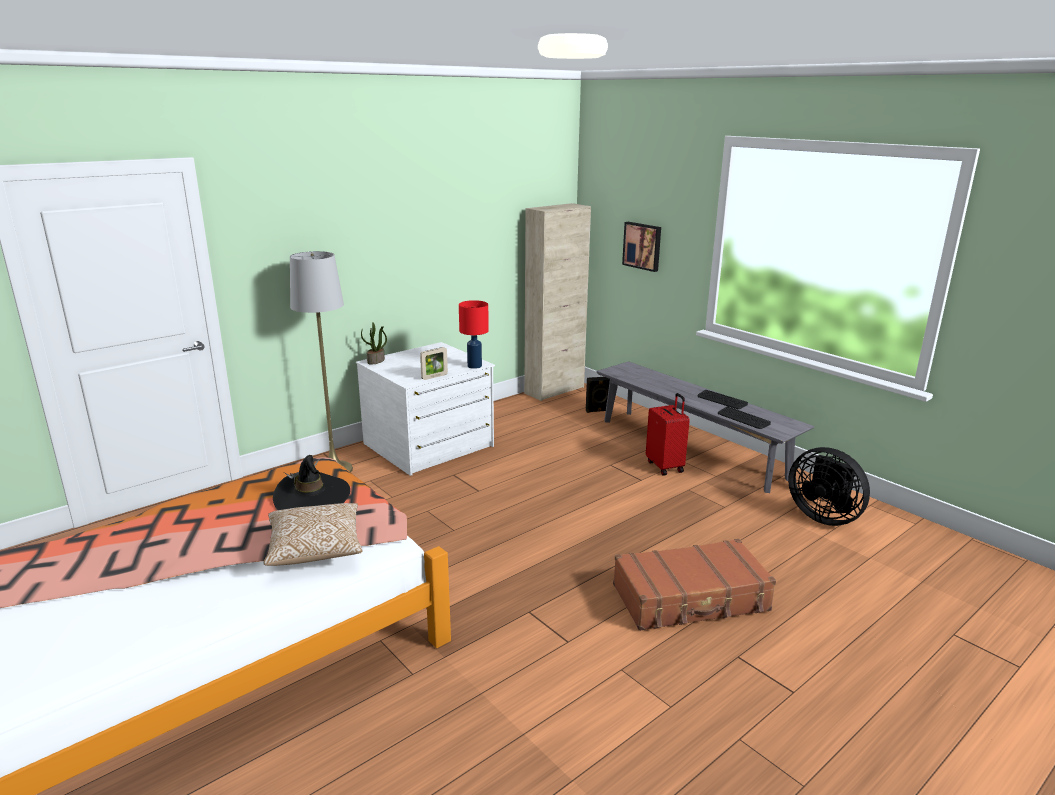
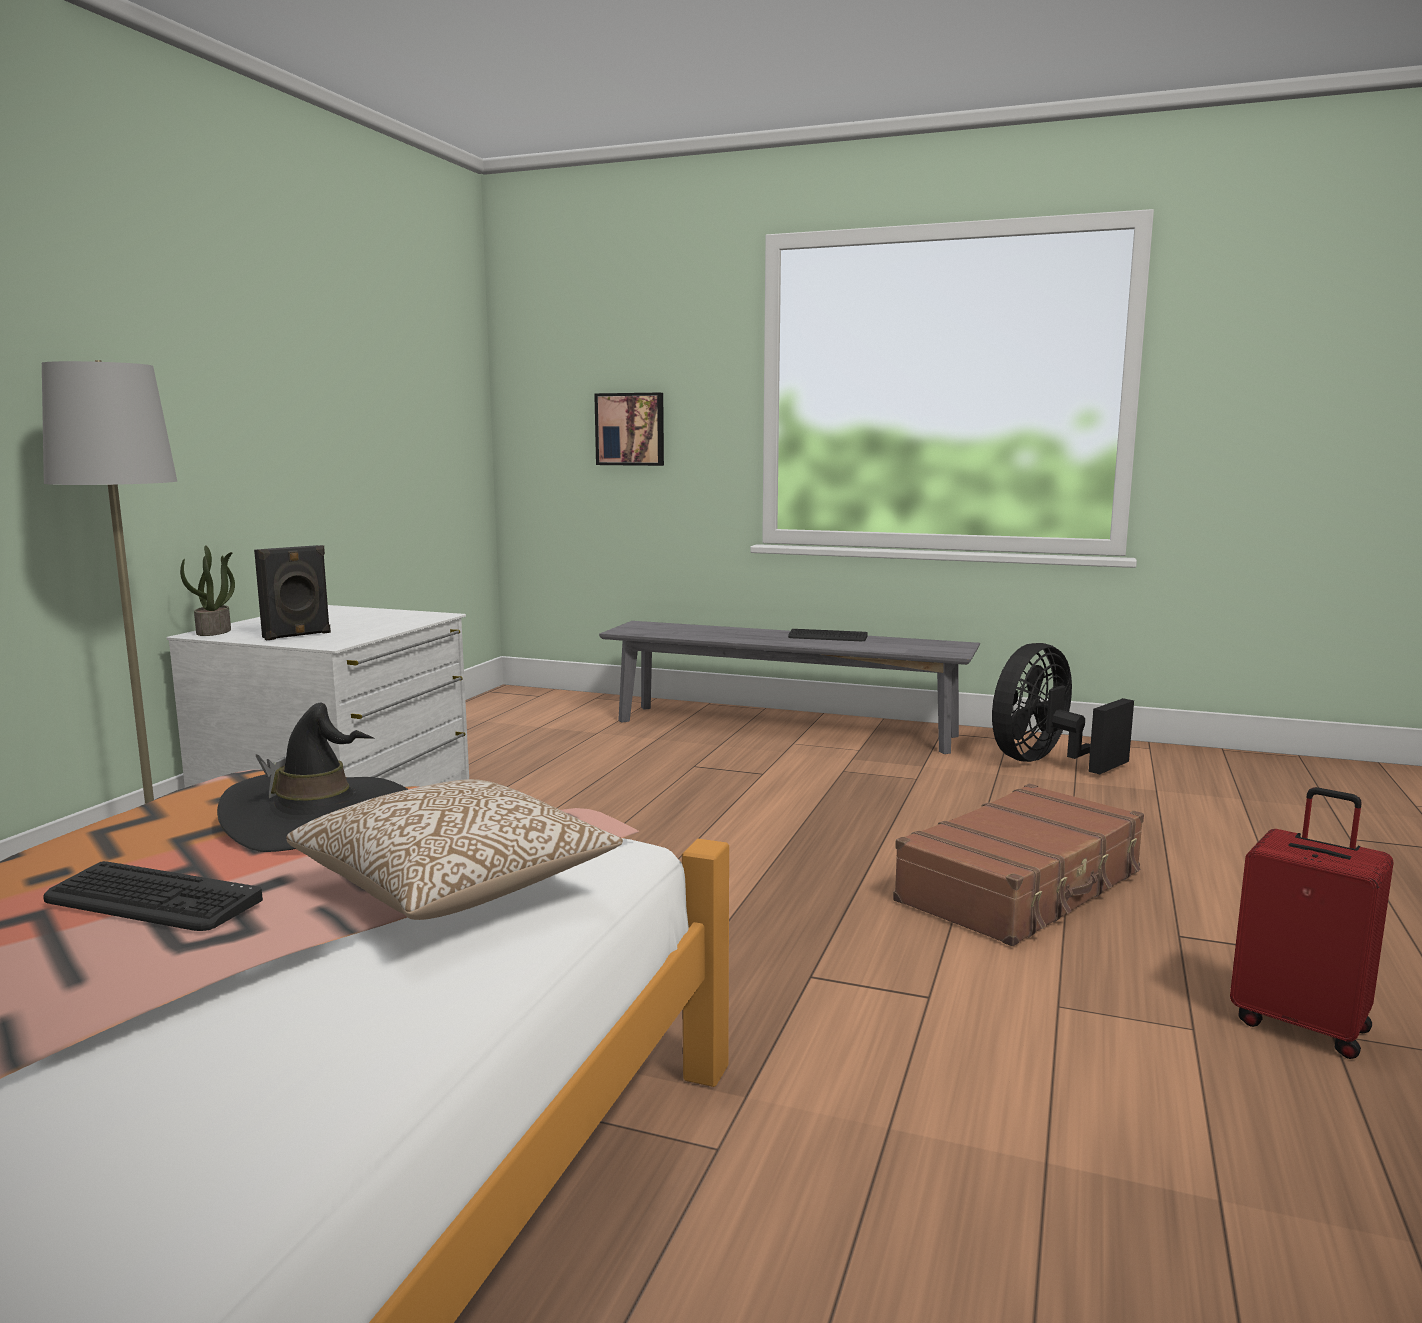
camera: 30 degrees left, 10 degrees down
(434, 377) = (373, 634): picture frame -> none
(475, 366) = (431, 618): red table lamp -> none
(554, 390) = (493, 701): beige cabinet -> none
(598, 411) = (595, 712): black speaker -> black speaker (297, 635)
(665, 466) = (777, 753): red suitcase -> red suitcase (1301, 1024)
(743, 418) = (885, 648): keyboard -> keyboard (151, 900)
(823, 516) = (1046, 762): black fan -> black fan turned 120 degrees clockwise

